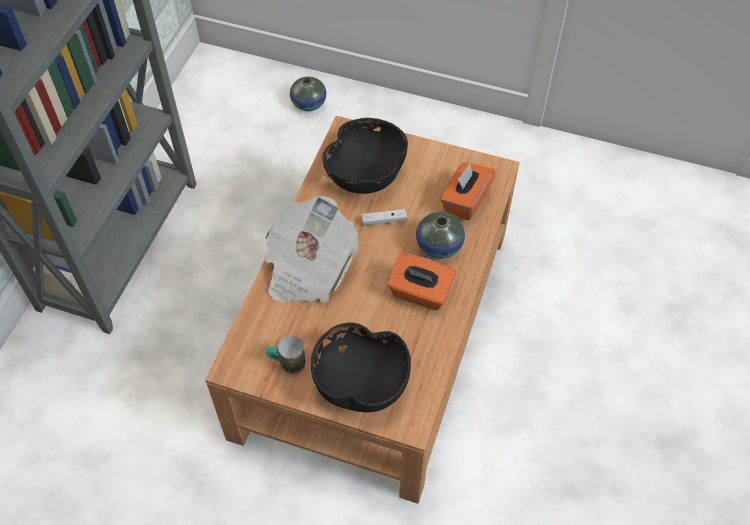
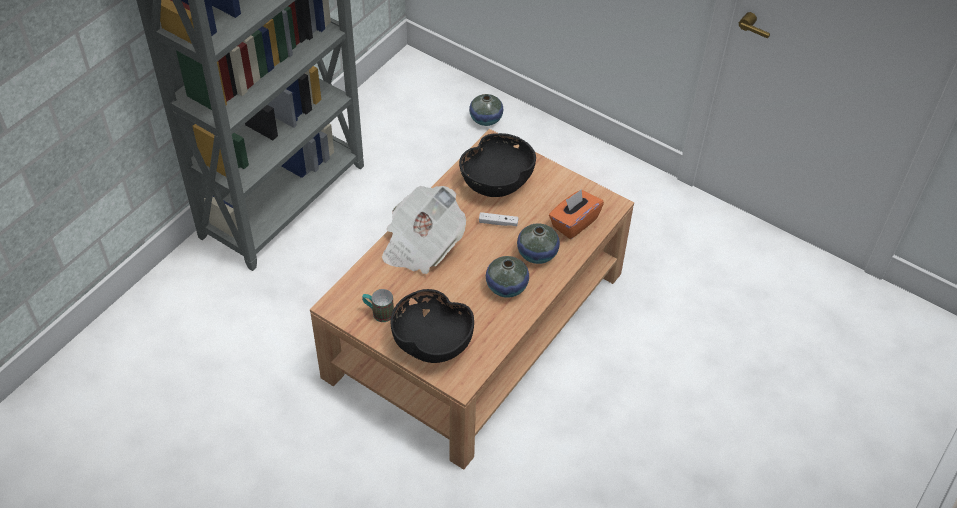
camera: 15 degrees right, 5 degrees down
(420, 293) = (506, 286): orange tissue box -> vase

